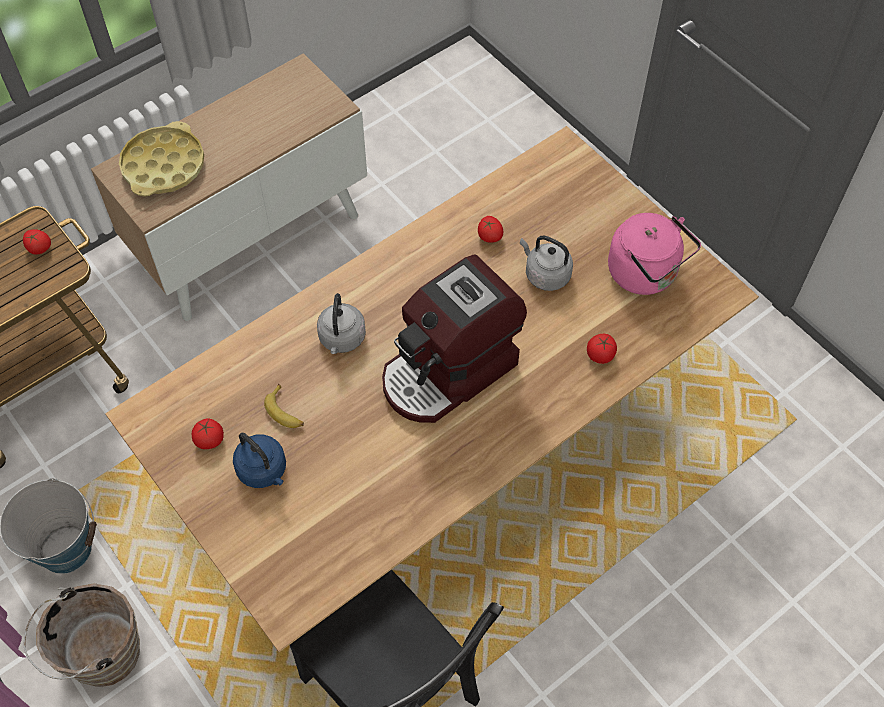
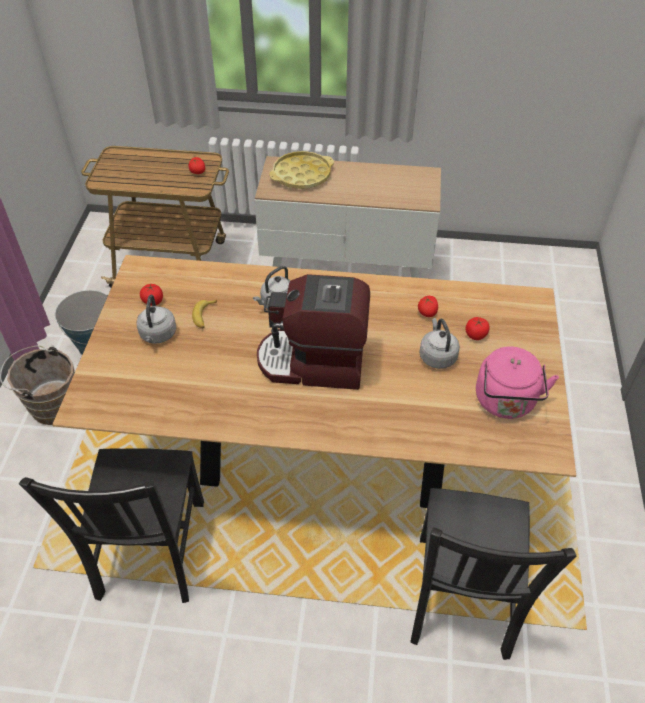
camera: 45 degrees right, 10 degrees down
(264, 471) = (158, 335): blue kettle -> grey kettle
(600, 355) = (417, 424): tomato -> tomato (475, 335)
(690, 480) = (461, 599): none -> black chair

